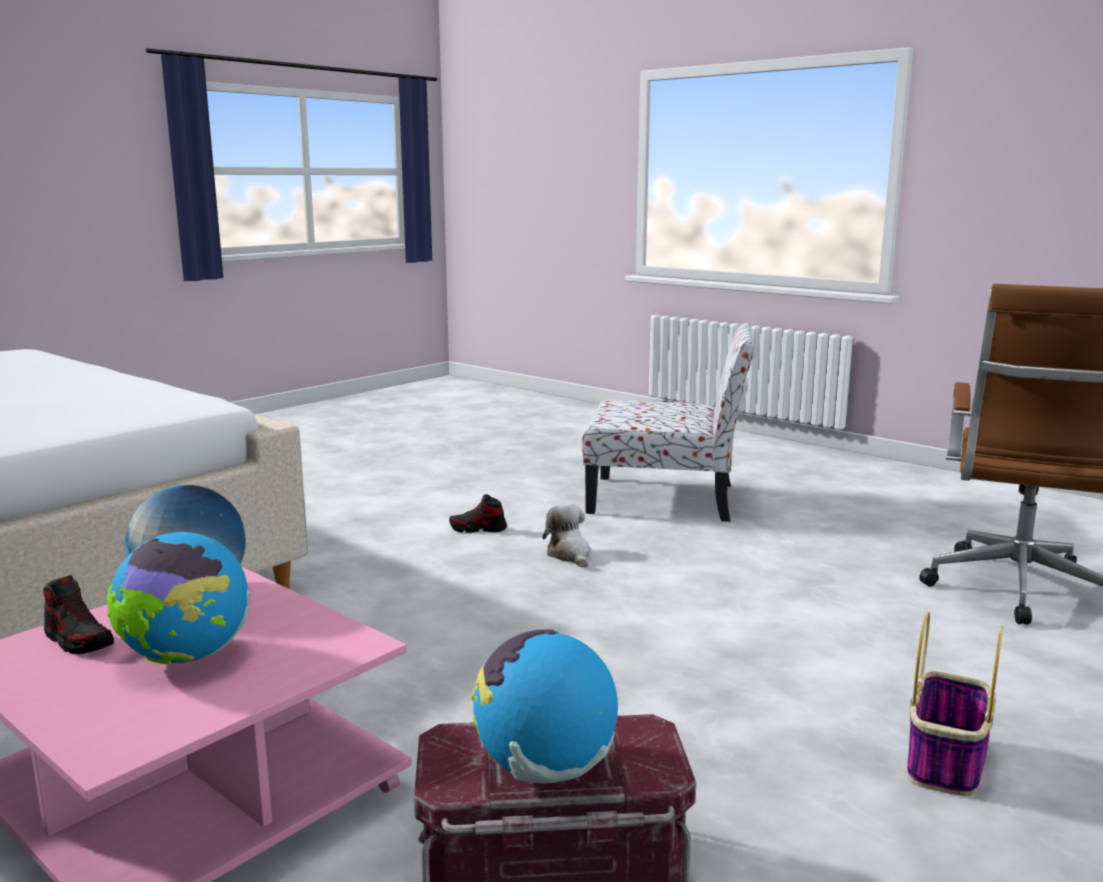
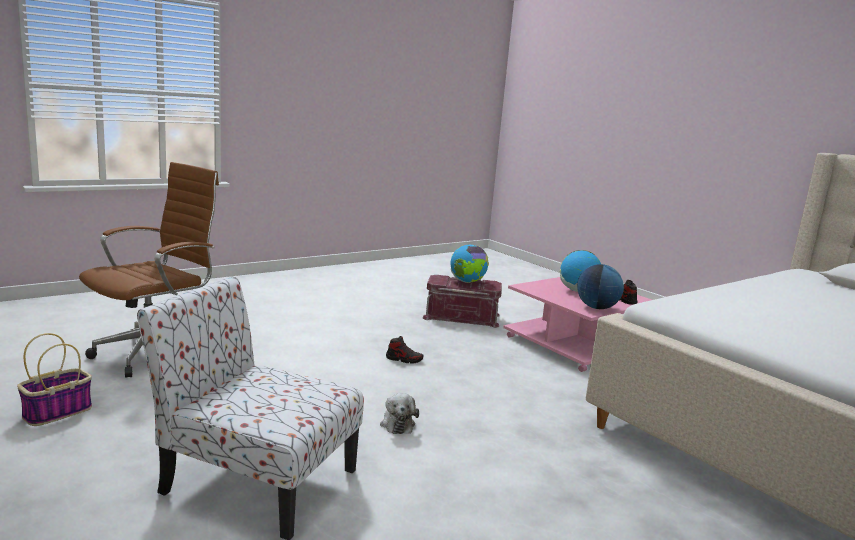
camera: 170 degrees left, 0 degrees up
(478, 529) = (463, 466): shoe -> shoe (404, 359)
(945, 762) = (320, 314): basket -> basket (58, 412)

